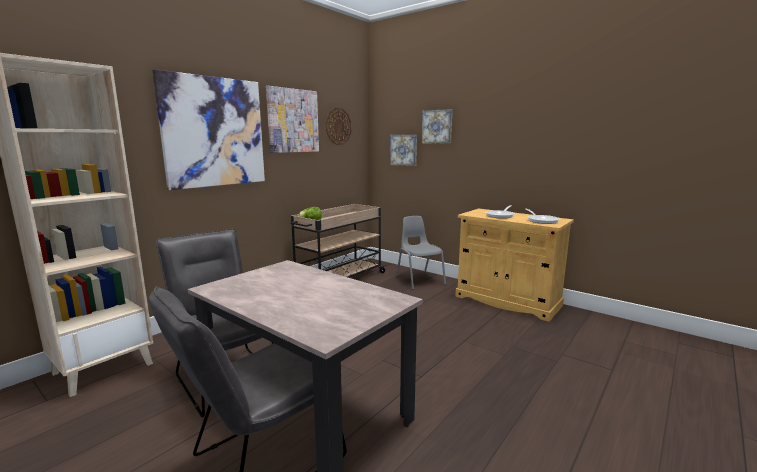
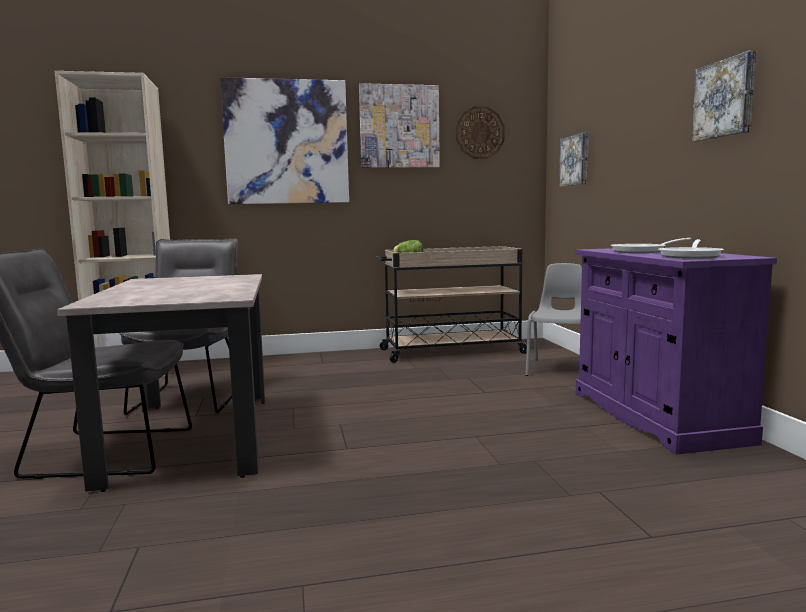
camera: 40 degrees right, 5 degrees down
(437, 126) = (609, 114): picture -> picture (725, 99)
(507, 301) = (655, 416): beige cabinet -> purple cabinet

